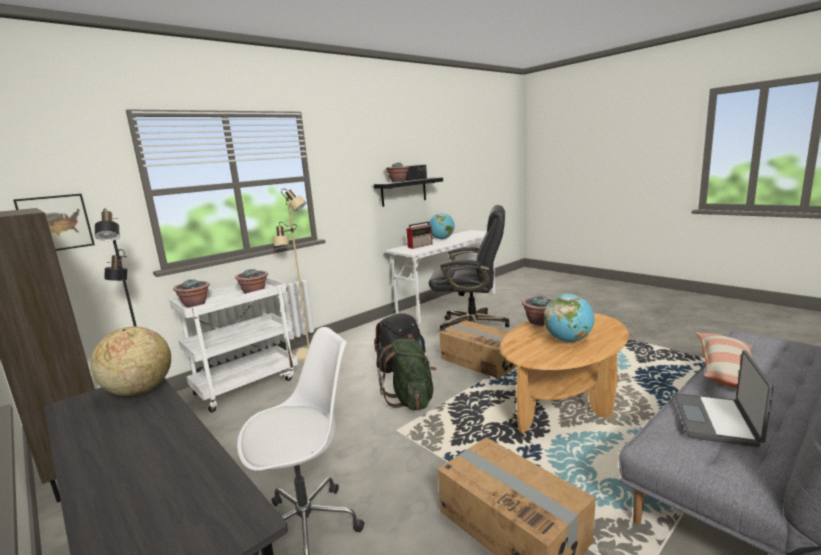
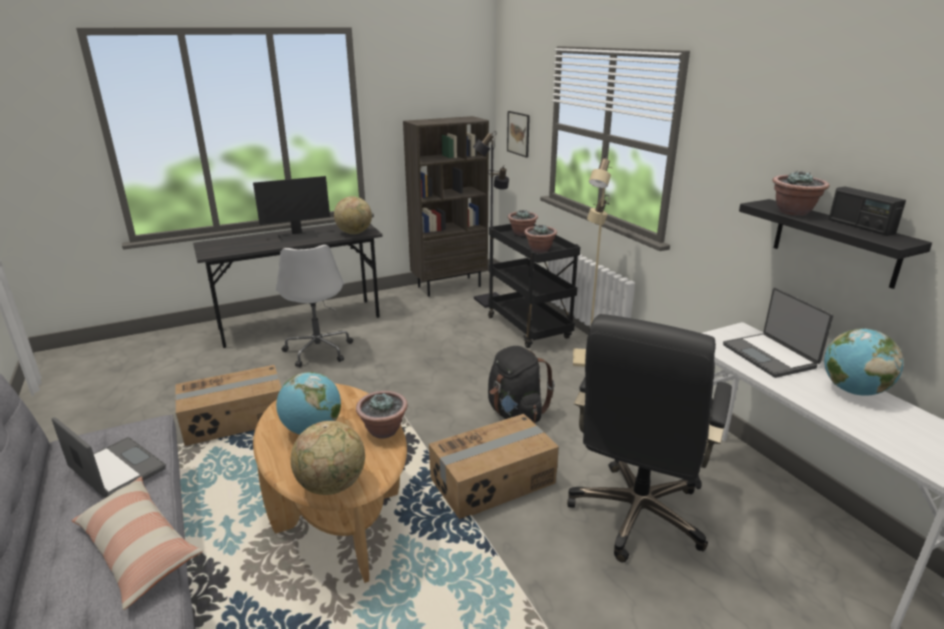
camera: 105 degrees right, 10 degrees up
(128, 443) = (298, 236): none -> monitor
(246, 385) = (530, 328): white cart -> black cart
(411, 400) = (433, 408): green backpack -> none
(420, 246) = (770, 356): radio -> laptop
(603, 321) = (332, 485): none -> globe

